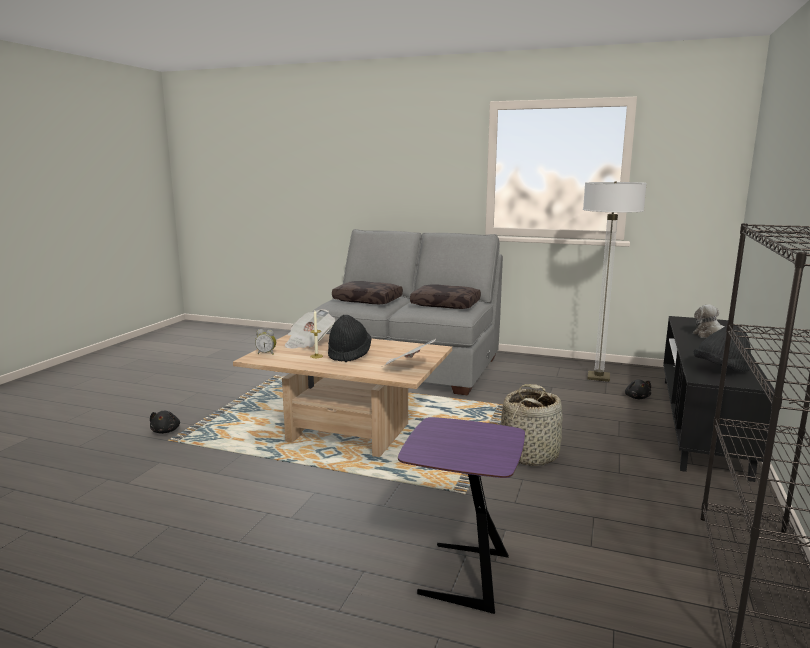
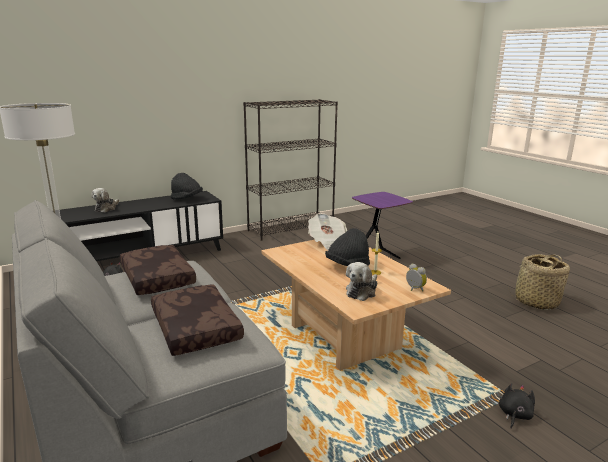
camera: 140 degrees left, 5 degrees up
(309, 342) = (362, 291): newspaper -> plush toy
(530, 454) = (262, 279): basket -> basket (536, 302)

